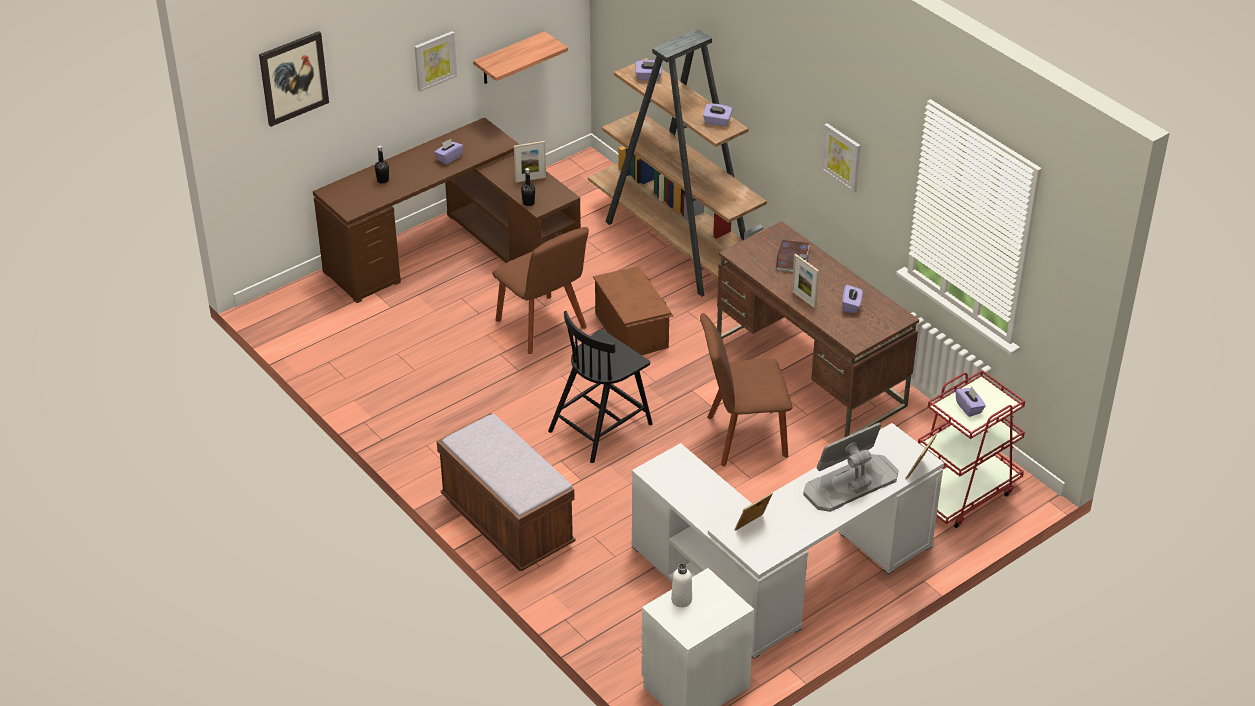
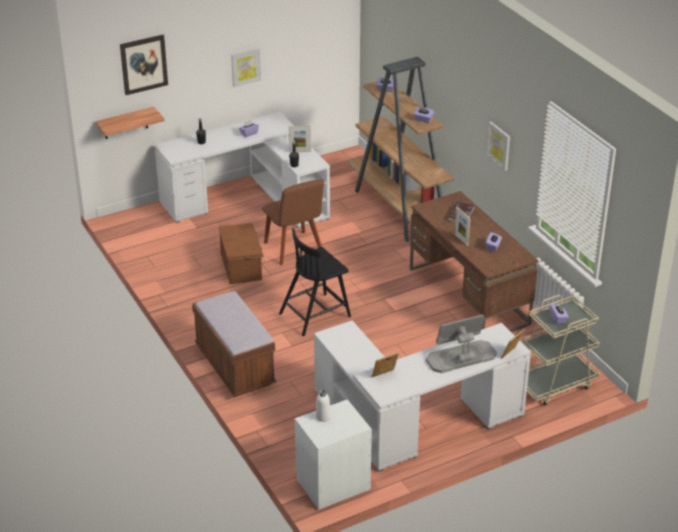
camera: 10 degrees right, 5 degrees down
(456, 251) = (250, 198): brown desk -> white desk
(509, 59) = (300, 74): shelf -> shelf (125, 123)
(632, 330) = (354, 257): brown storage box -> brown storage box (242, 266)
(742, 437) = (410, 332): brown chair -> none
(962, 493) = (555, 384): red cart -> beige cart

